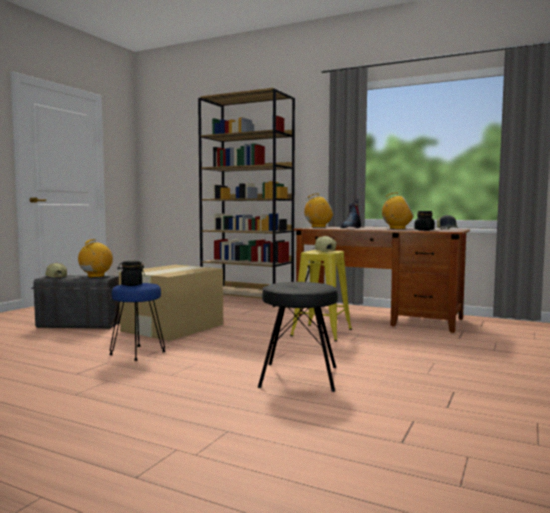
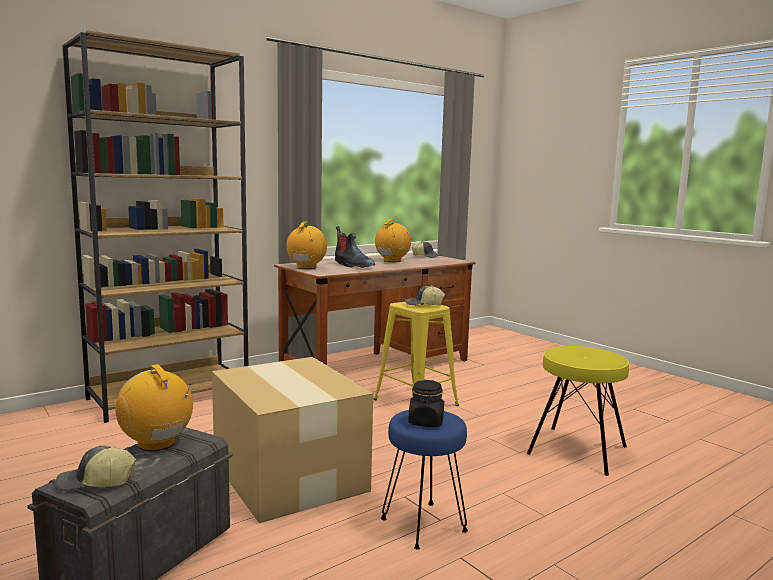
camera: 65 degrees left, 5 degrees up
(298, 376) = (576, 450): black stool -> yellow stool
(424, 230) = (435, 262): black jar -> none

